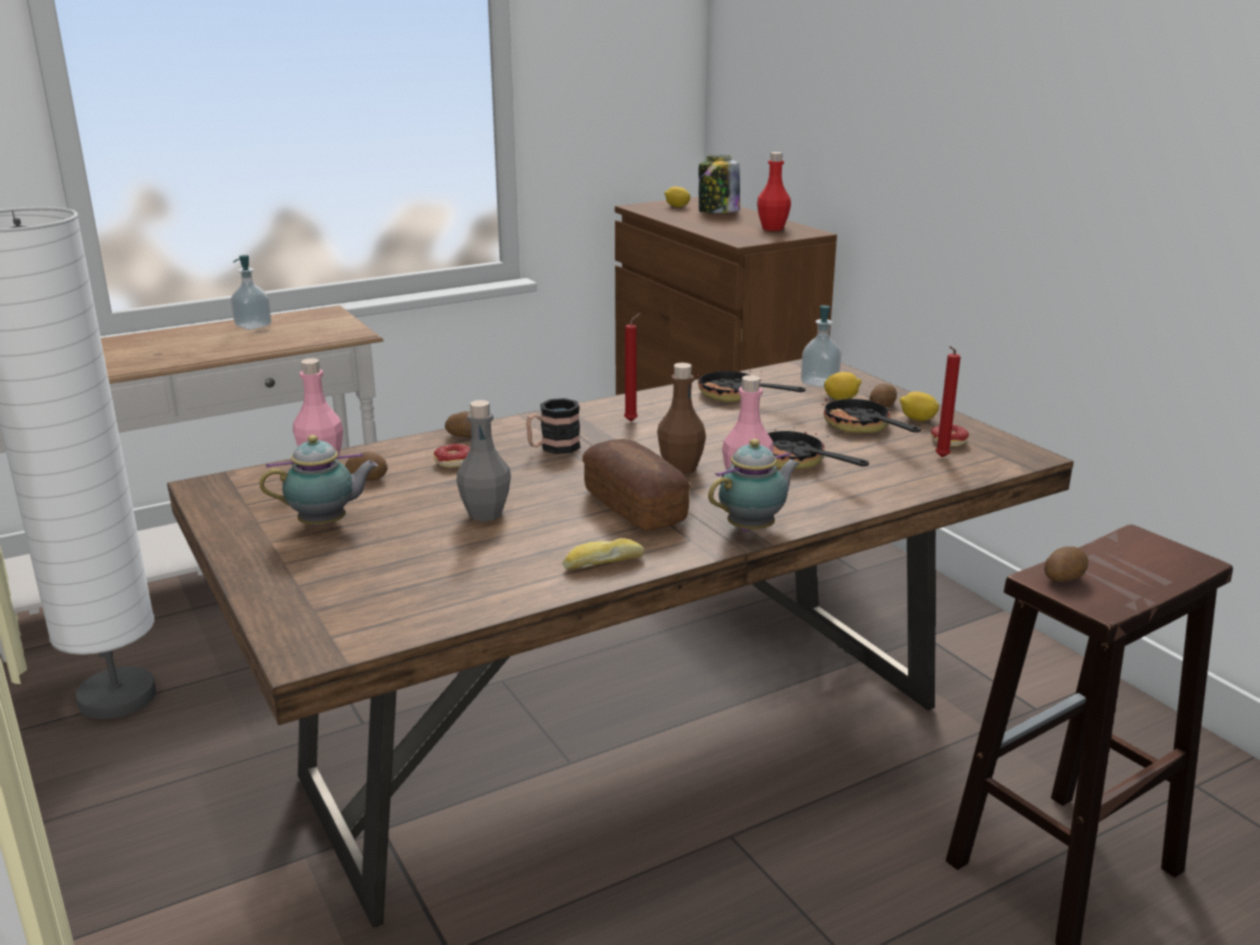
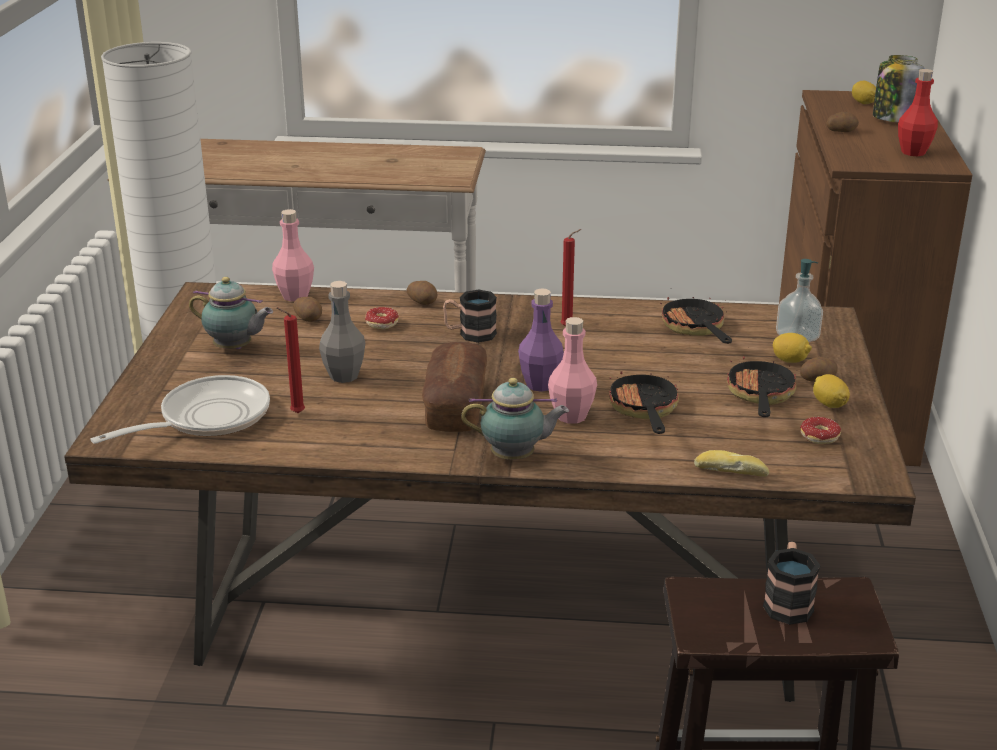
camera: 35 degrees right, 5 degrees up
(253, 326) = (391, 154): soap dispenser -> none
(395, 595) = (206, 418): none -> frying pan
(603, 563) = (366, 444): bread -> bread (731, 471)
(680, 468) = (540, 384): brown bottle -> purple bottle
(940, 458) = (783, 450): red candle -> red candle (295, 413)
(1063, 577) = (711, 597): potato -> potato (841, 131)
(1112, 560) = (788, 601): none -> mug

